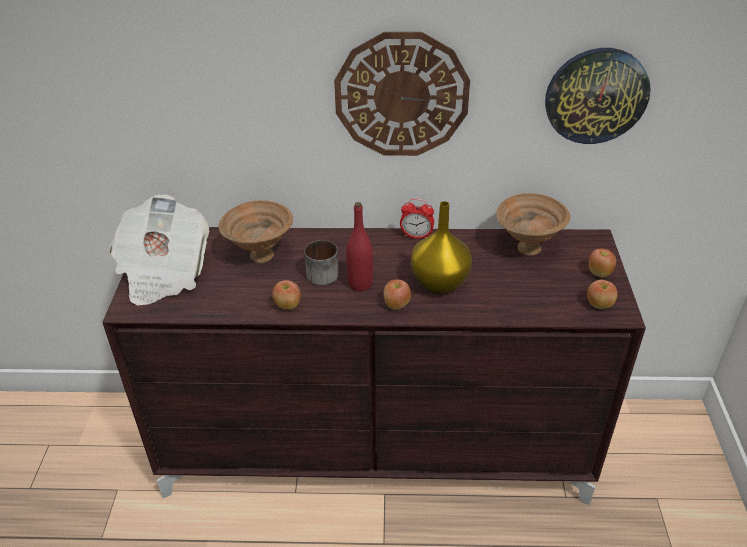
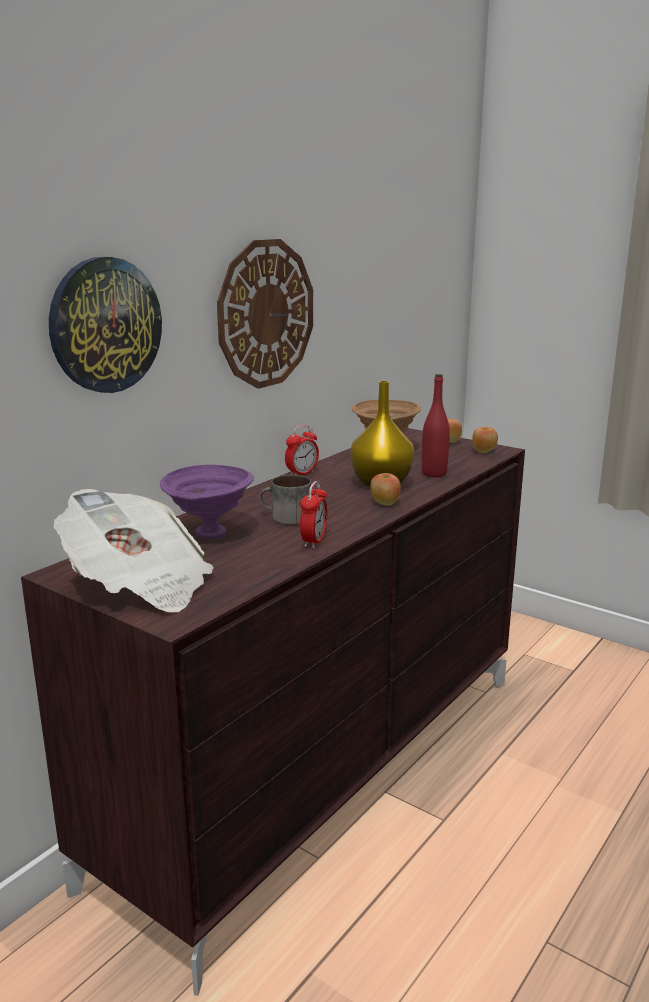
camera: 55 degrees left, 20 degrees down
(260, 256) = (210, 534): brown bowl -> purple bowl
(287, 306) = (314, 541): apple -> alarm clock
(360, 284) = (332, 508): red bottle -> red bottle (434, 473)
(596, 95) = (379, 296): wall clock -> wall clock (105, 325)

